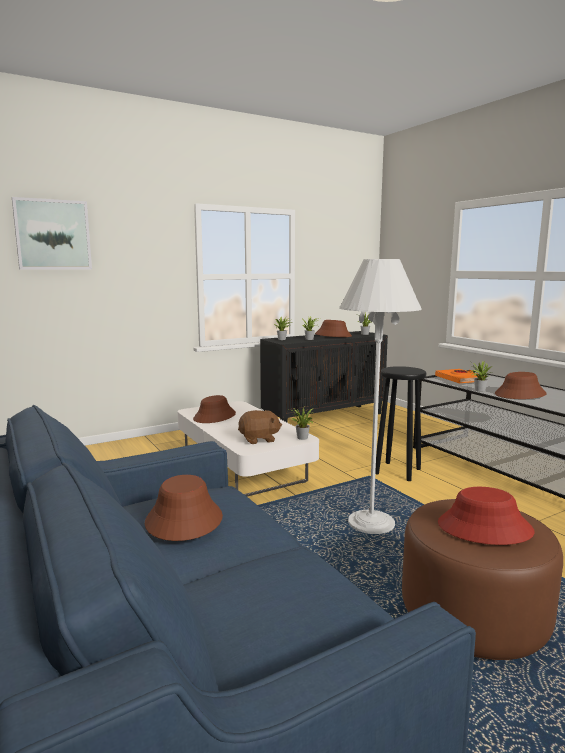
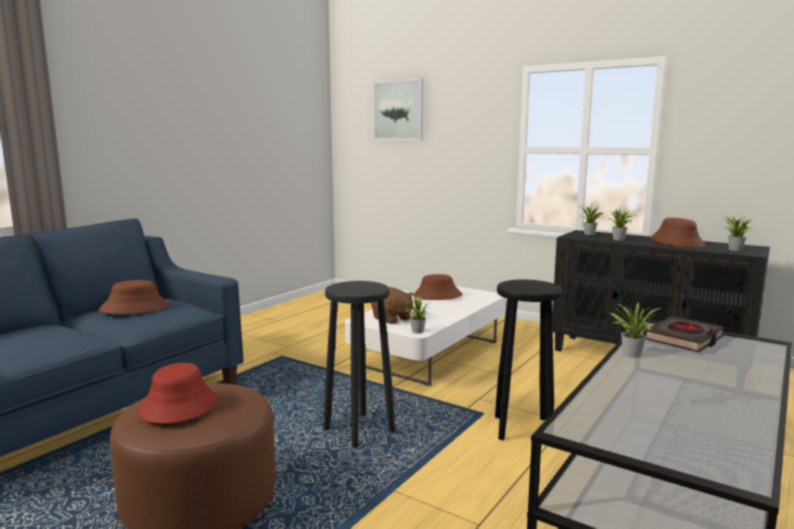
camera: 65 degrees right, 0 degrees up
(371, 523) = (359, 431): white floor lamp -> black stool
(459, 379) = (683, 339): orange book -> black book
(520, 394) = (655, 380): brown hat -> none

